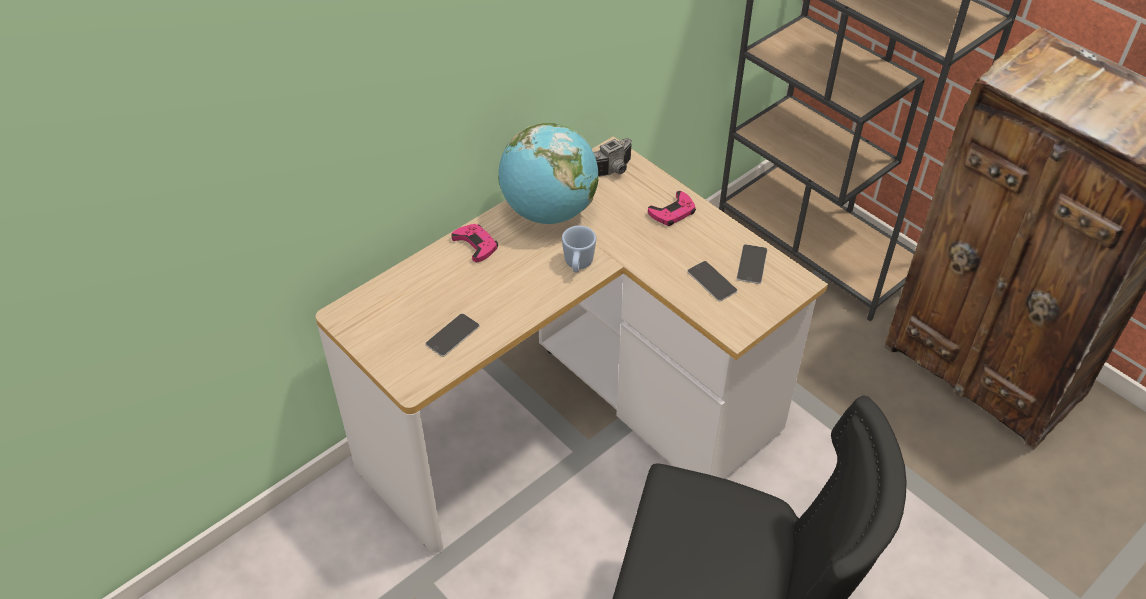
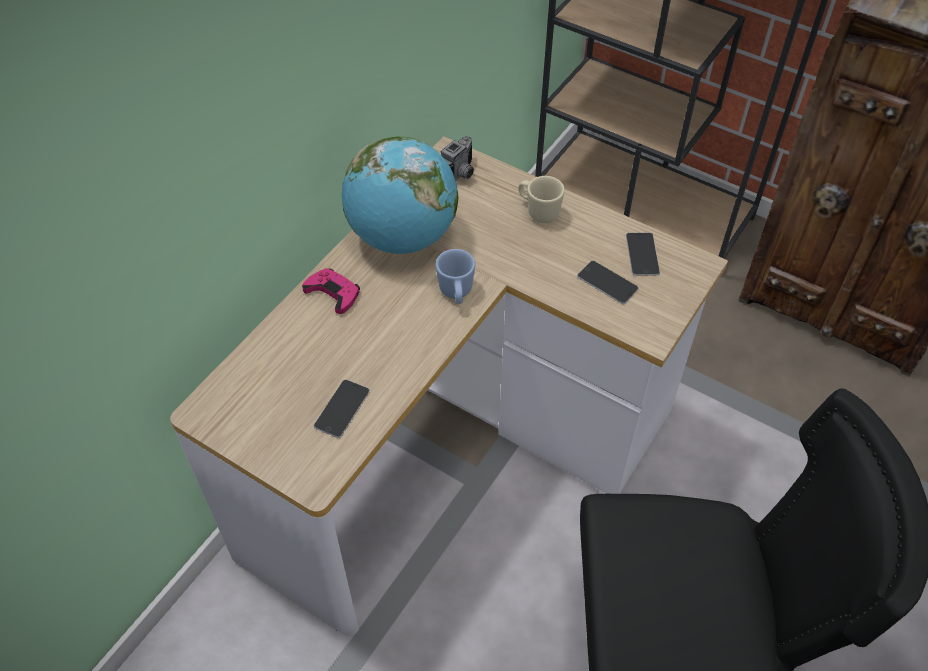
camera: 15 degrees left, 5 degrees up
(672, 212) = (538, 211): pink game controller -> beige mug

